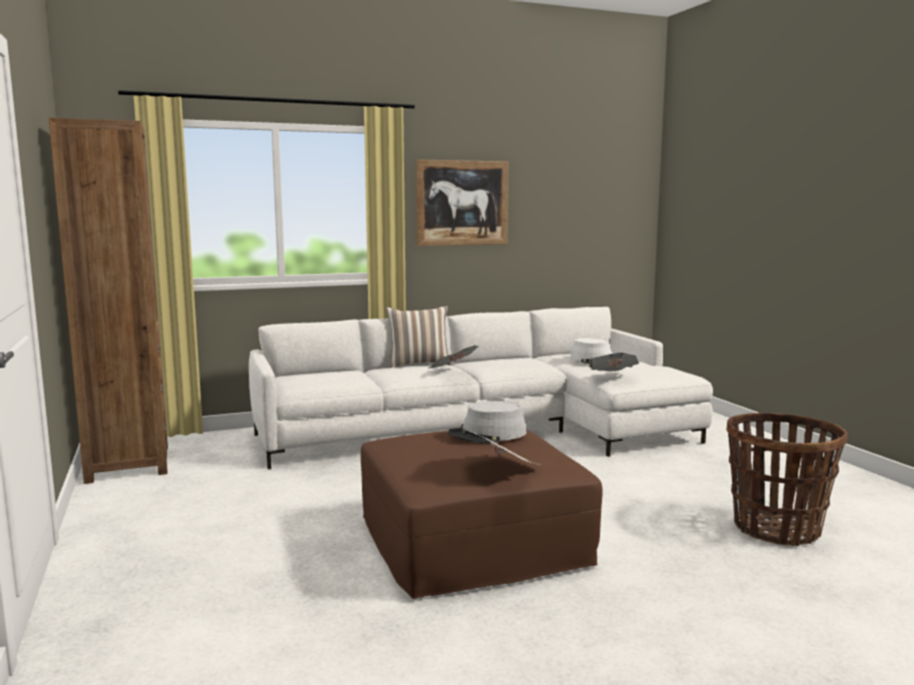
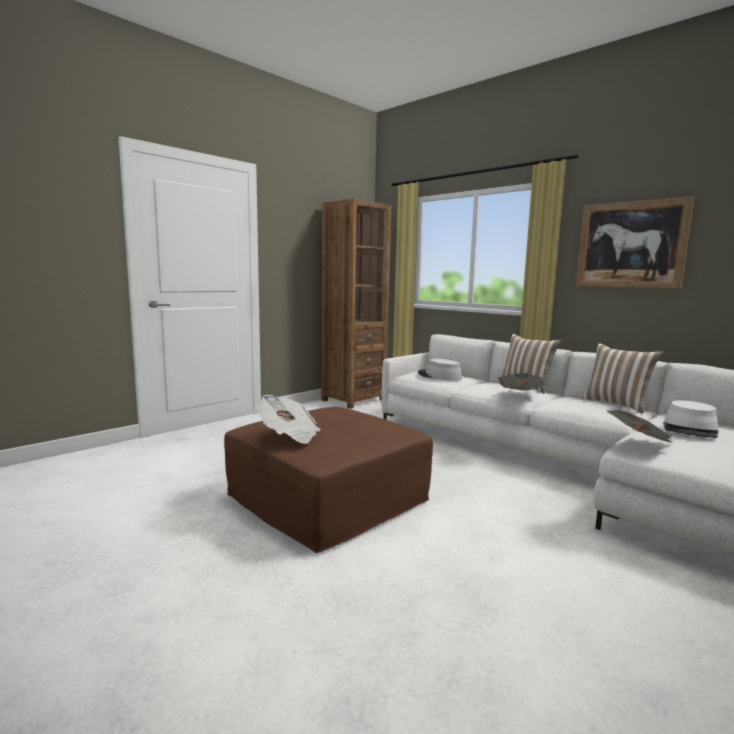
camera: 65 degrees right, 0 degrees up
(487, 434) = (363, 423): grey hat -> grey hat (439, 376)
(510, 358) = (617, 404): none -> pillow
(776, 529) = (524, 679): basket -> none

